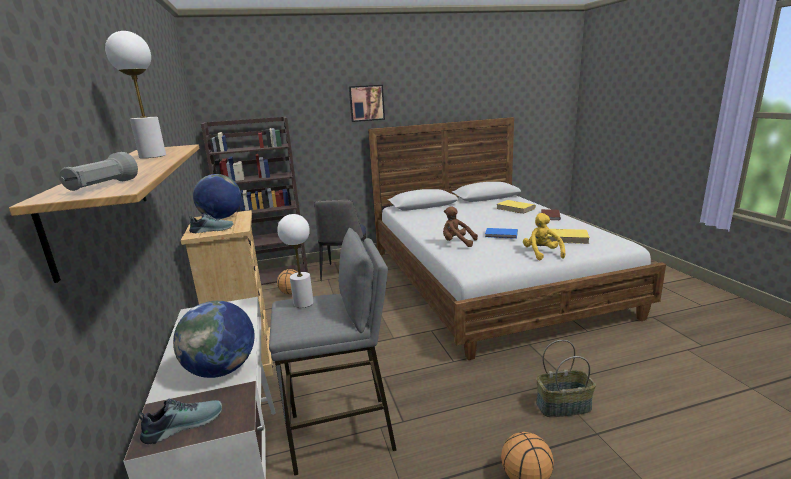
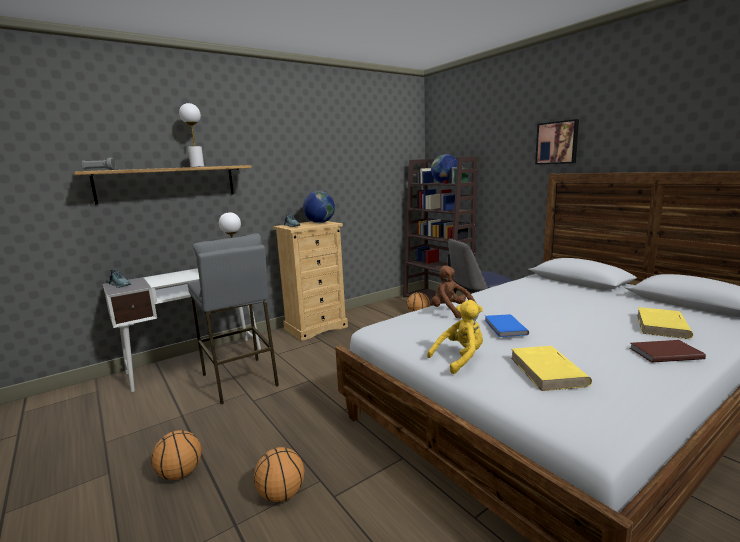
camera: 70 degrees right, 5 degrees down
(222, 370) = (165, 280): globe -> globe (445, 183)
(457, 243) = (451, 311): brown plush toy -> brown plush toy turned 45 degrees counterclockwise
(563, 405) = (282, 494): basket -> basketball

